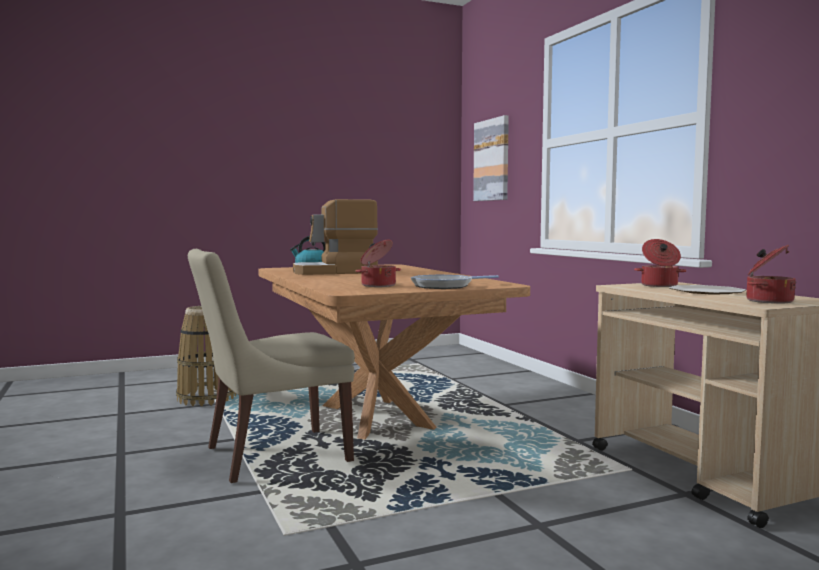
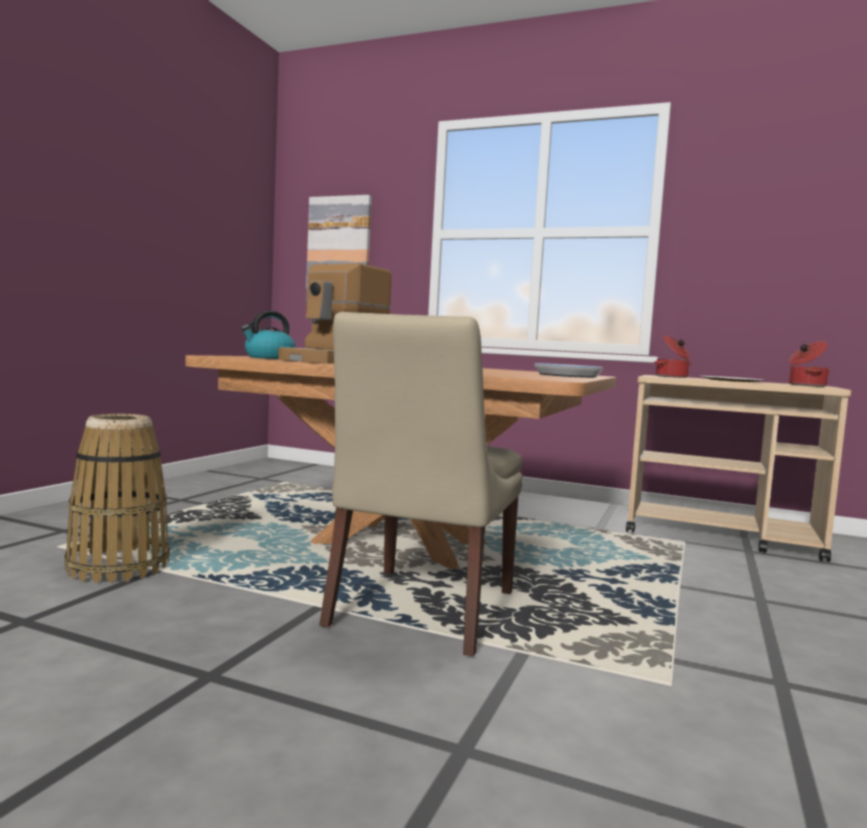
camera: 45 degrees left, 0 degrees up
(378, 285) = (514, 374): cooking pot -> none

